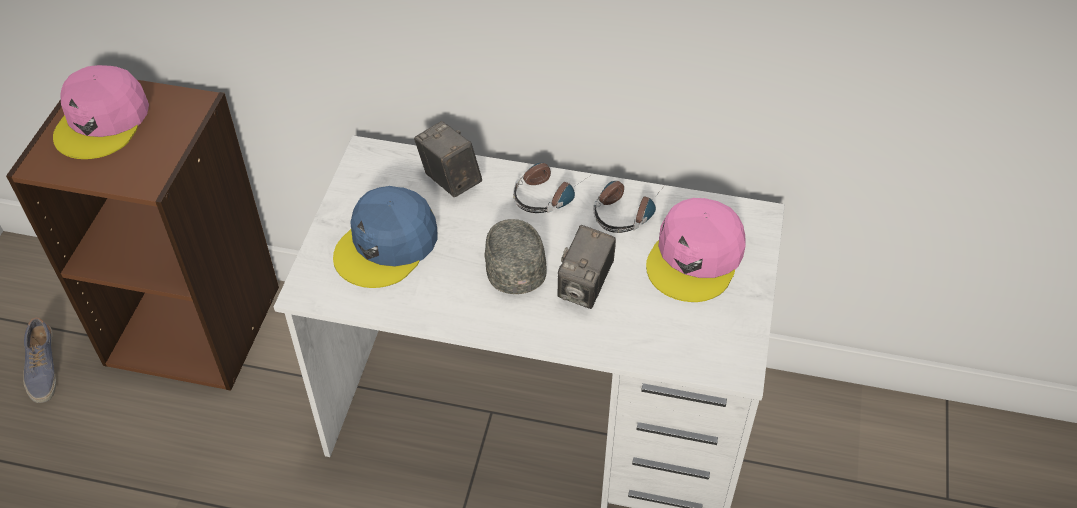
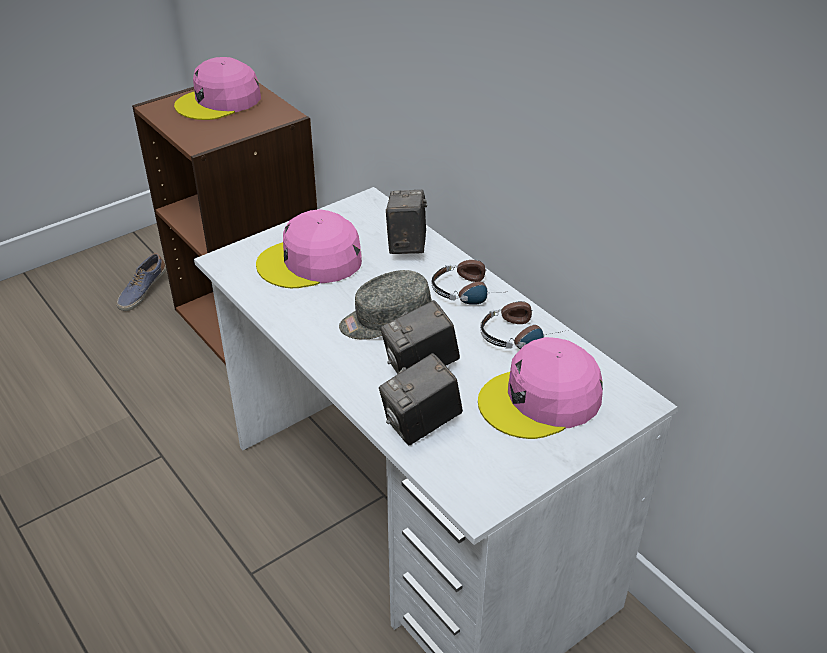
camera: 40 degrees right, 10 degrees down
(387, 245) = (311, 262): blue cap -> pink cap
(513, 263) = (385, 321): grey cap -> grey cap turned 135 degrees counterclockwise
(637, 334) = (421, 425): none -> camera

